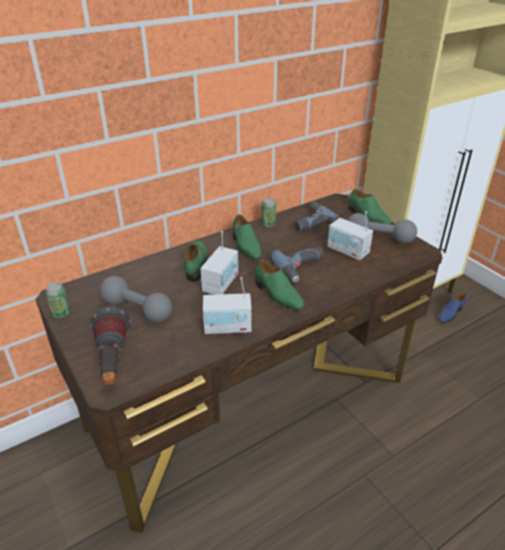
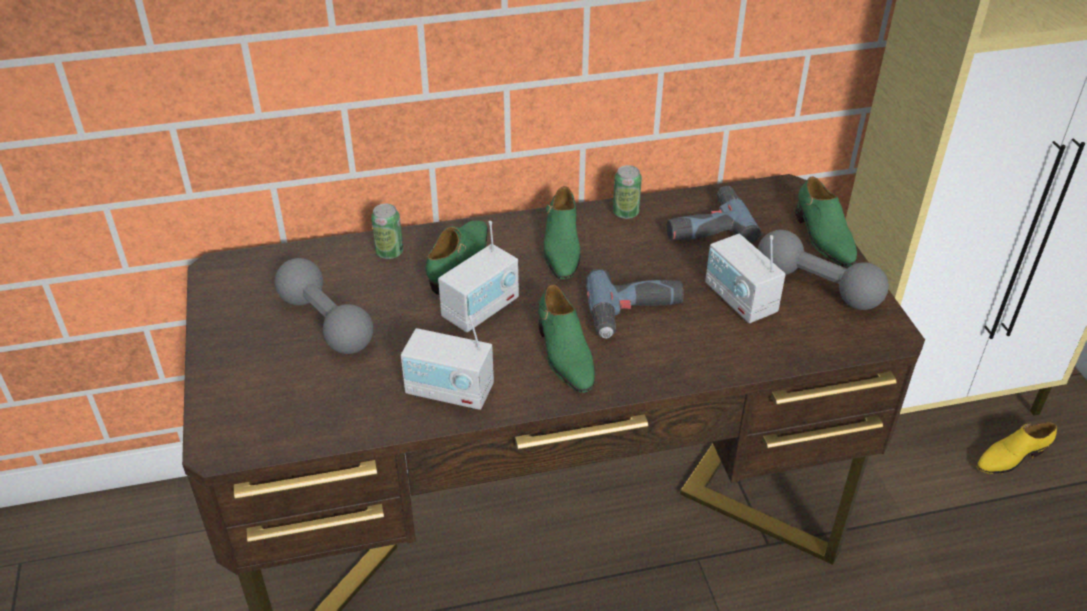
camera: 20 degrees right, 5 degrees up
(61, 313) = (213, 300): can -> can (389, 252)
(113, 362) = (248, 403): flashlight -> none
(450, 313) = (1011, 457): blue shoe -> yellow shoe

